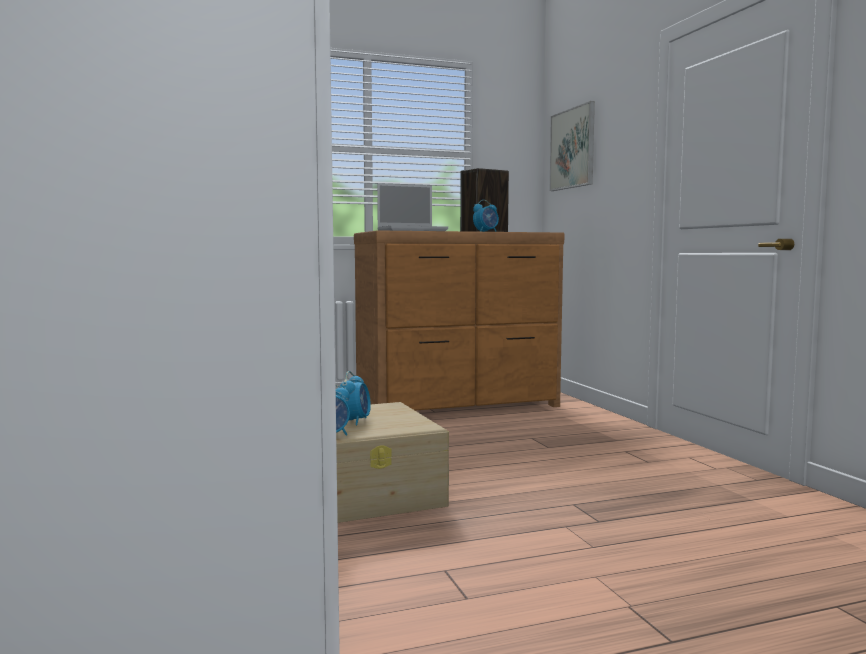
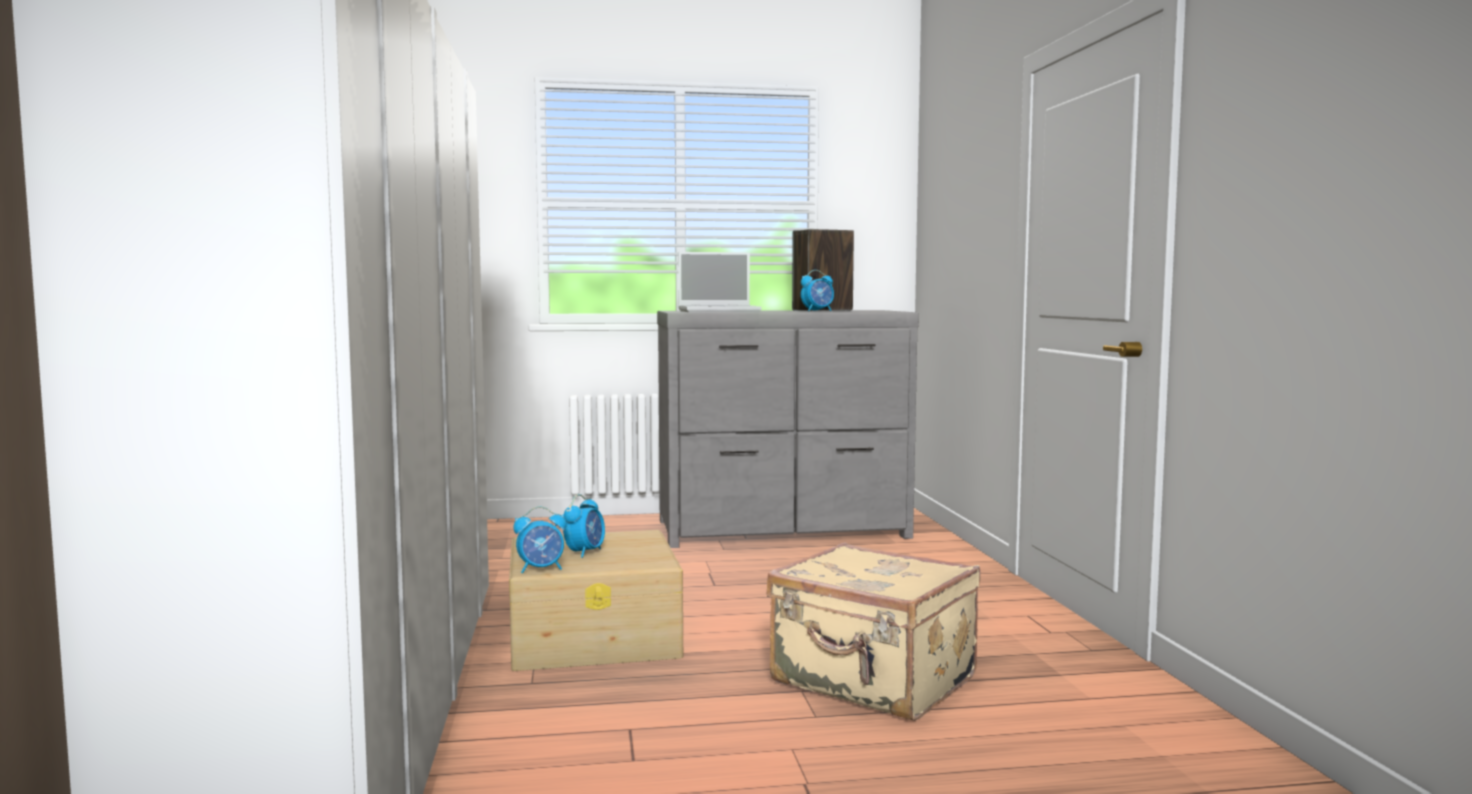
camera: 10 degrees right, 0 degrees up
(458, 404) = (783, 530): brown dresser -> grey dresser
(572, 148) = (943, 199): picture -> none
(616, 515) = (873, 682): none -> beige suitcase

